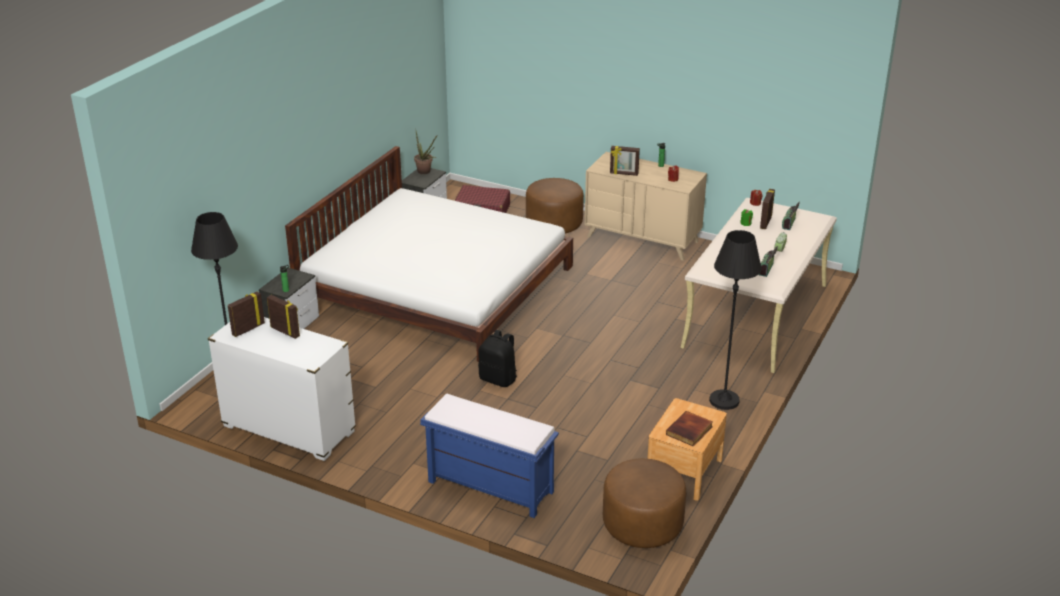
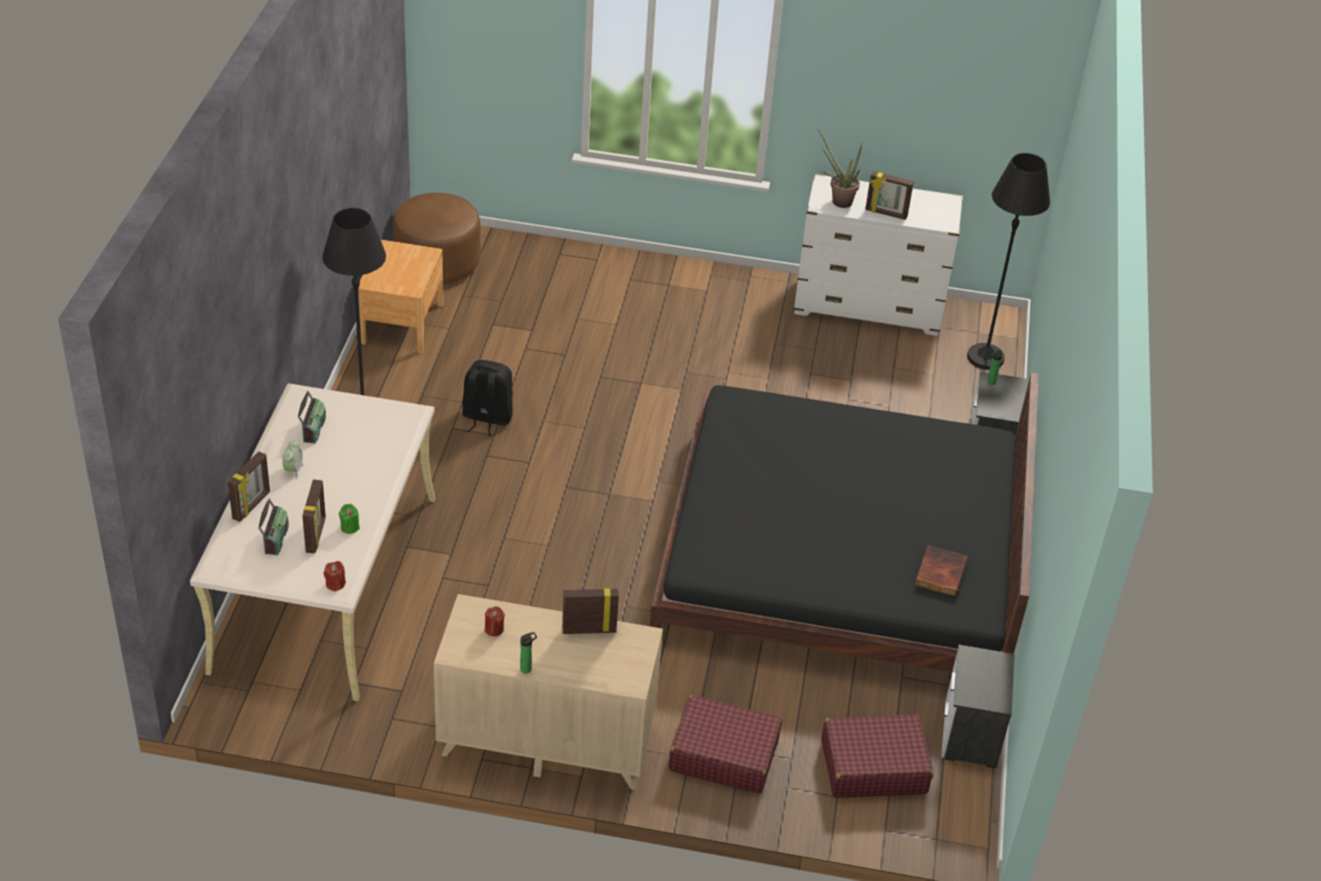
camera: 160 degrees right, 10 degrees up
(248, 329) = (930, 211): picture frame -> picture frame (252, 506)
(426, 172) = (987, 693): potted plant -> potted plant (837, 200)
(436, 286) = (840, 557): white bed -> black bed
(489, 487) = (611, 277): blue bench -> none
(498, 379) = (665, 408): black backpack -> black backpack (486, 418)
(554, 224) = (723, 754): brown ottoman -> red suitcase
(690, 431) = (397, 260): book -> book (939, 573)

